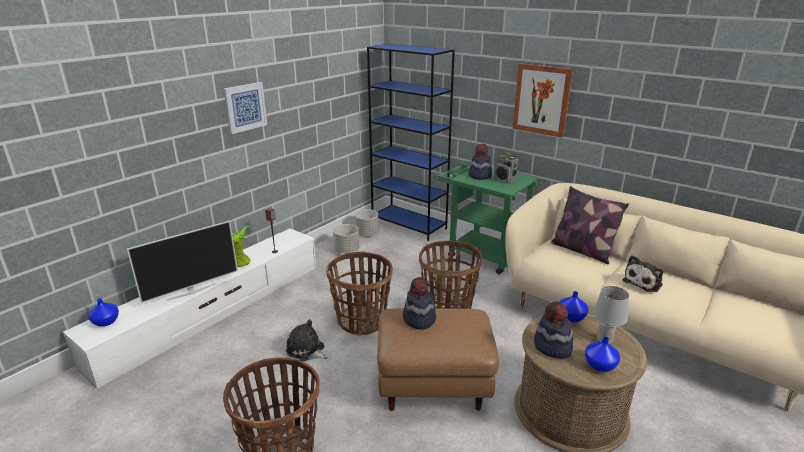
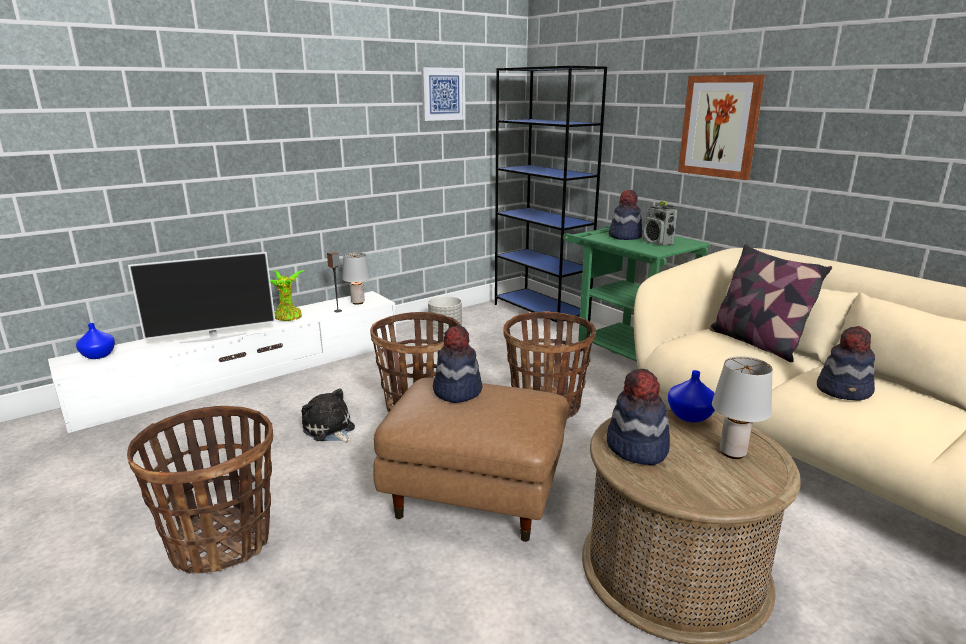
camera: 15 degrees right, 5 degrees down
(245, 107) = (316, 121): picture -> picture (442, 94)
(285, 241) = (358, 302): none -> grey table lamp
(367, 234) = (481, 317): grey planter -> none
(599, 365) = (705, 484): blue vase -> none
(644, 282) = (844, 390): plush toy -> hat

